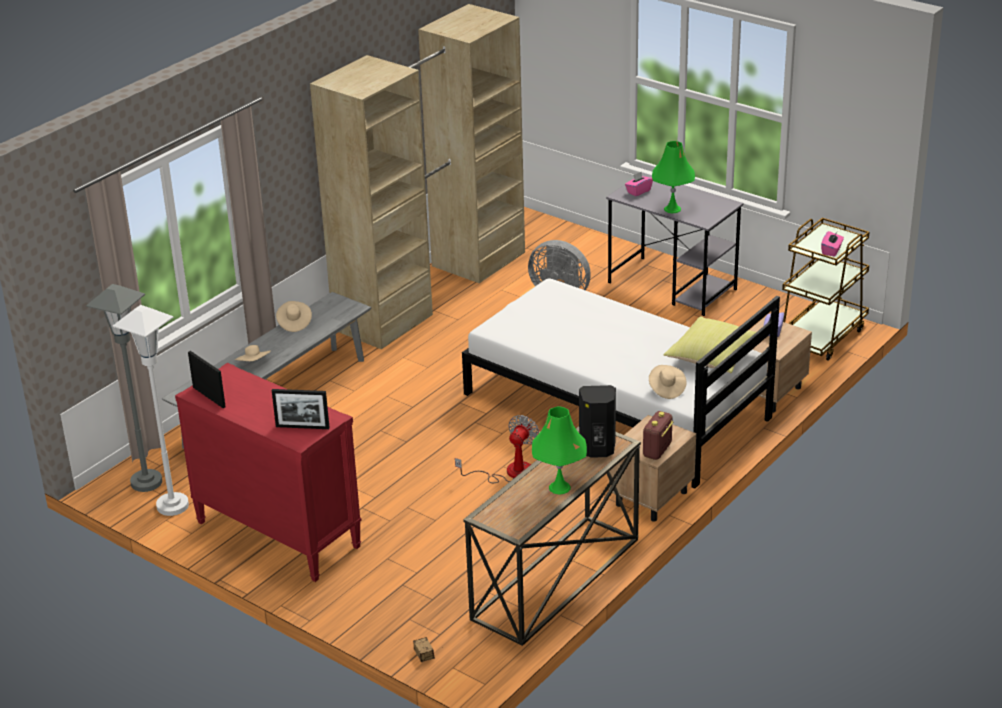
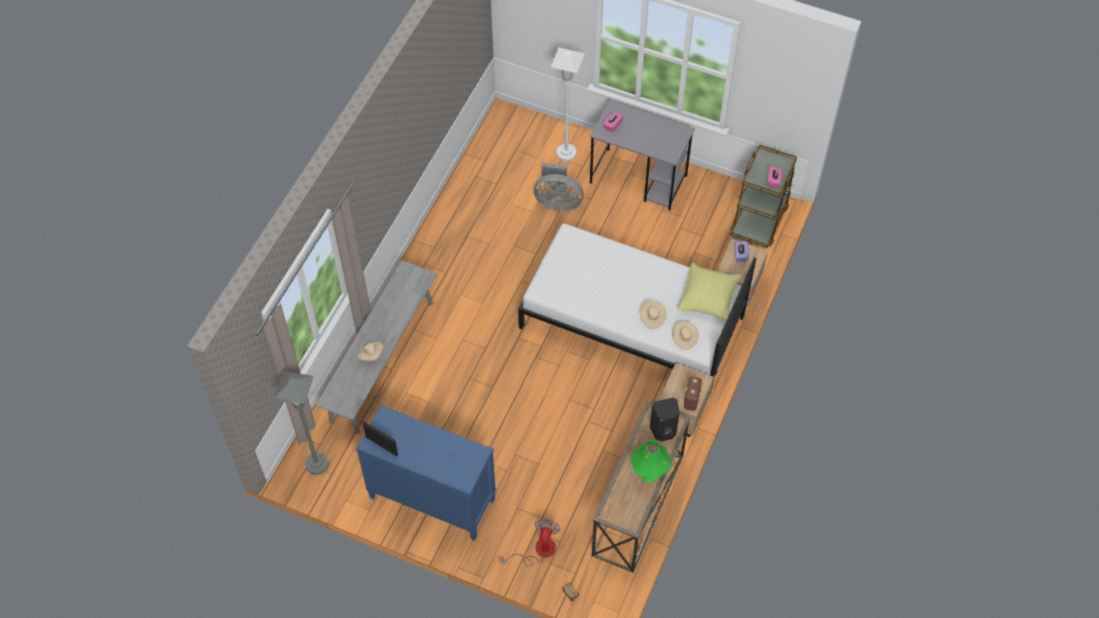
camera: 15 degrees left, 25 degrees up
(172, 506) = (345, 485): white floor lamp -> white floor lamp (566, 153)
(277, 534) = (432, 499): red dresser -> blue dresser
(294, 323) = (385, 302): beige hat -> beige hat (652, 318)
(302, 427) = (462, 466): picture frame -> none
(432, 289) = (458, 211): beige wardrobe -> none
(509, 472) = (576, 405): fan -> fan (538, 551)
(672, 209) = (644, 144): green table lamp -> none

